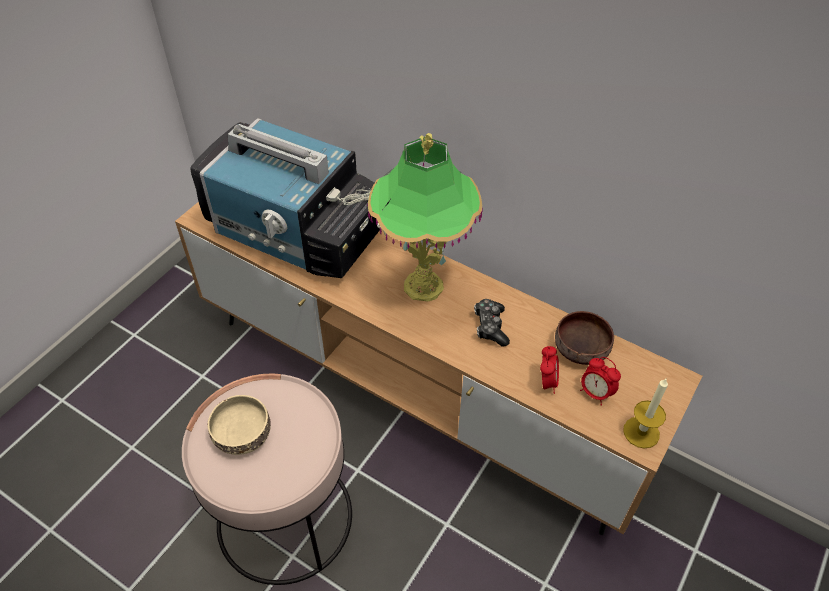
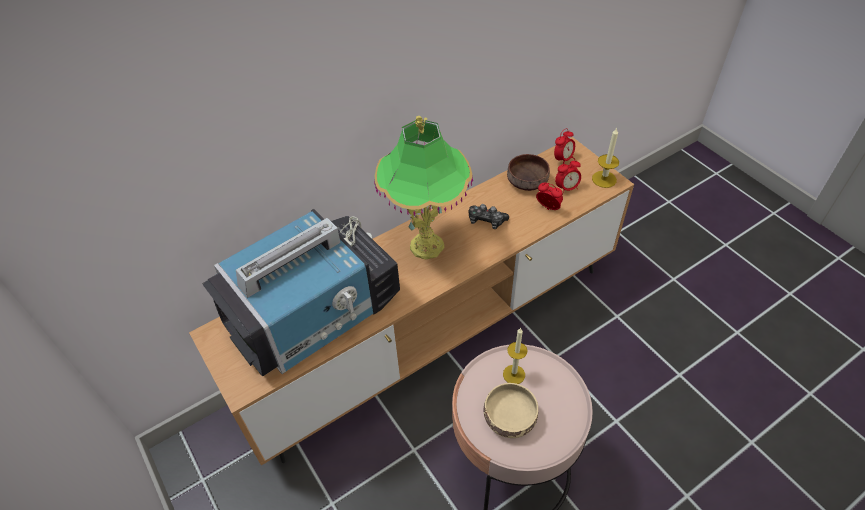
camera: 65 degrees left, 0 degrees up
(297, 423) = (514, 374): none -> candle
(648, 375) = (562, 159): none -> alarm clock

